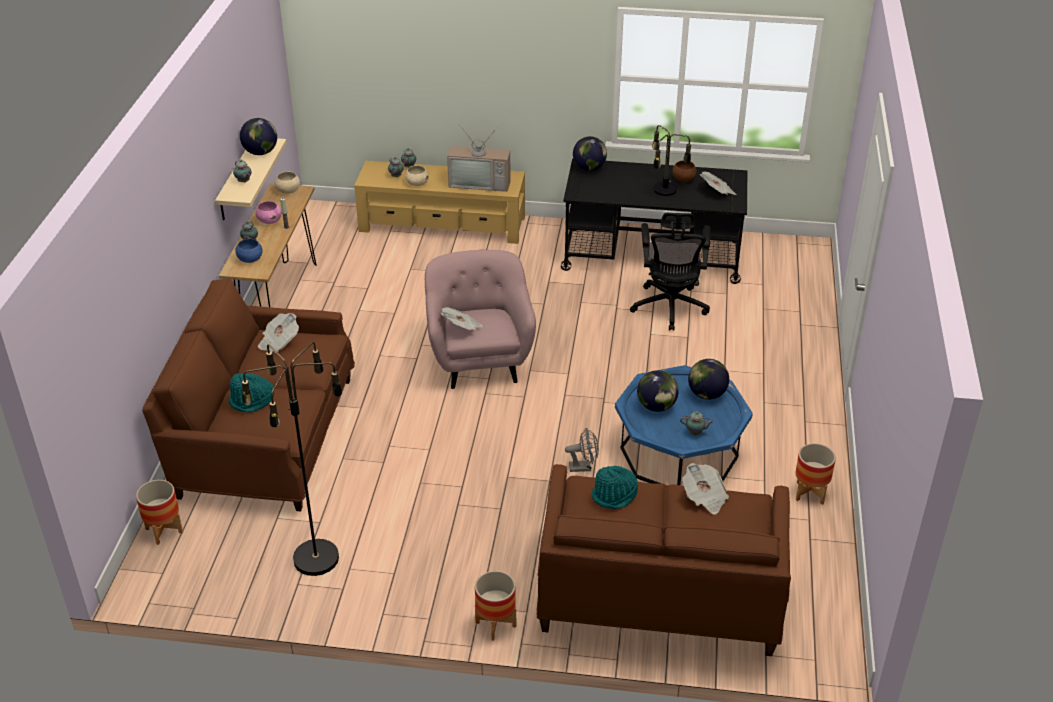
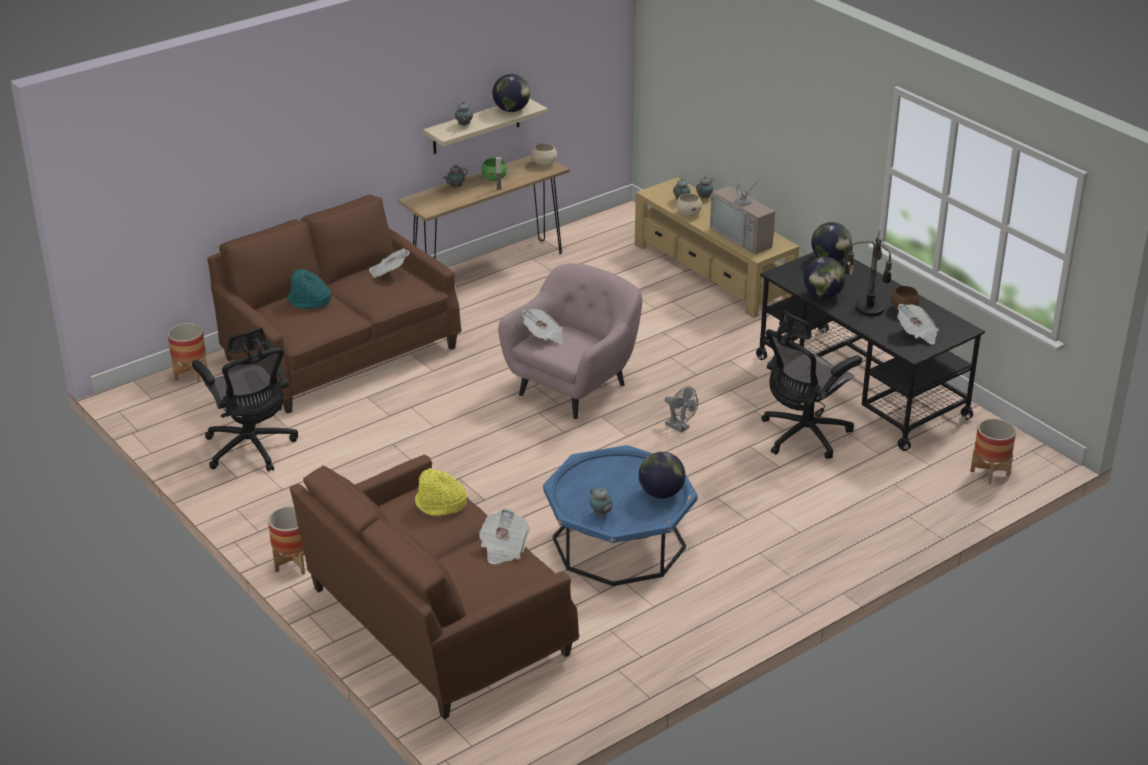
camera: 45 degrees right, 5 degrees down
(250, 259) = (436, 199): blue bowl -> none
(270, 221) = (494, 179): pink bowl -> green bowl
(316, 558) = (251, 448): floor lamp -> office chair
(583, 467) = (525, 506): grey fan -> grey fan (680, 427)
(614, 495) = (440, 504): turquoise hat -> yellow hat
(656, 406) = (603, 477): globe -> globe (822, 295)
(810, 493) = (677, 640): planter -> planter (990, 473)

